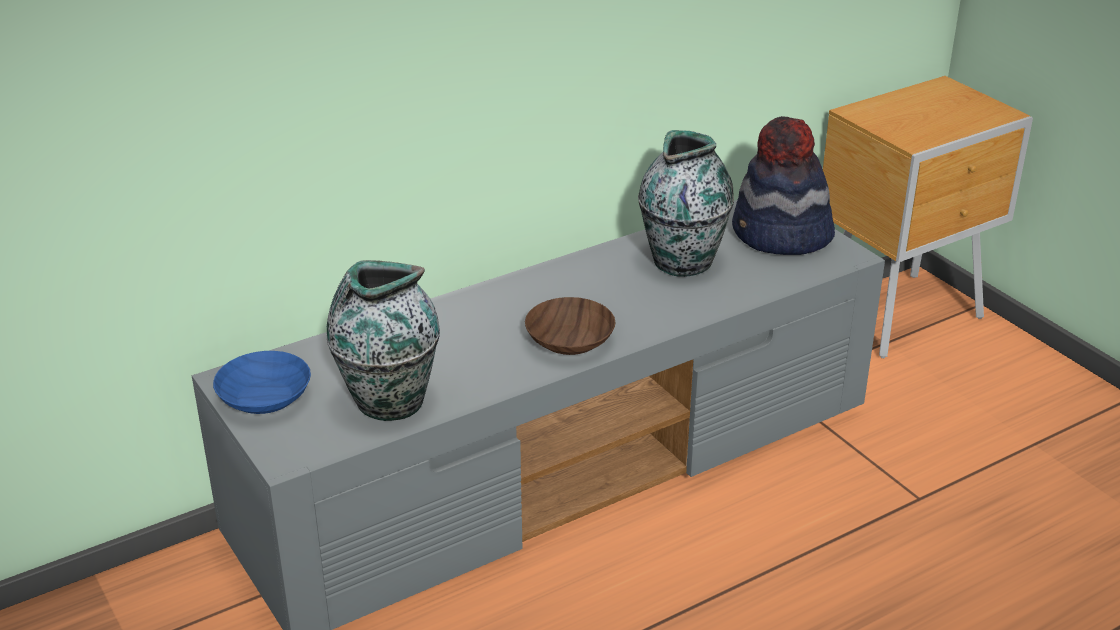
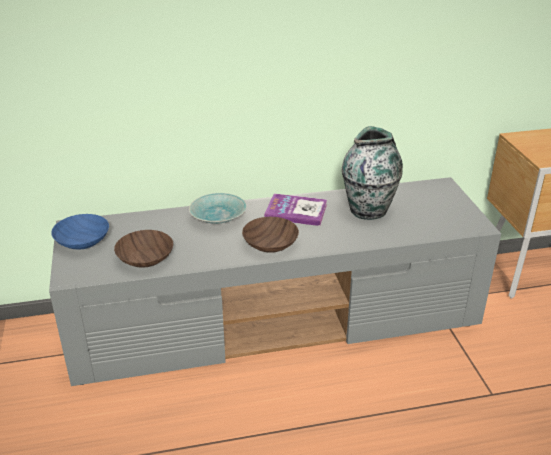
camera: 20 degrees right, 0 degrees up
(388, 402) = (144, 257): vase -> brown bowl
(459, 318) = (216, 218): none -> turquoise bowl
(576, 284) = (296, 211): none -> book
(781, 236) = (440, 206): hat -> none

